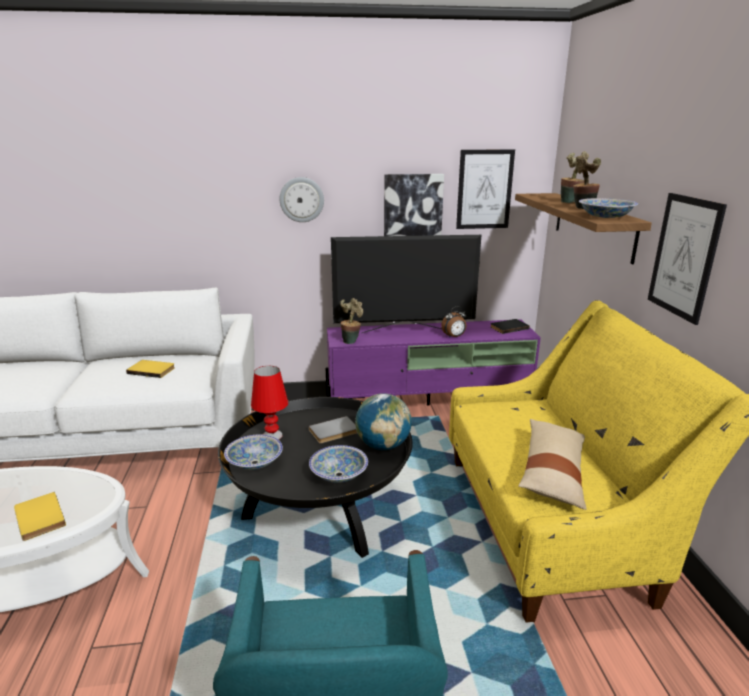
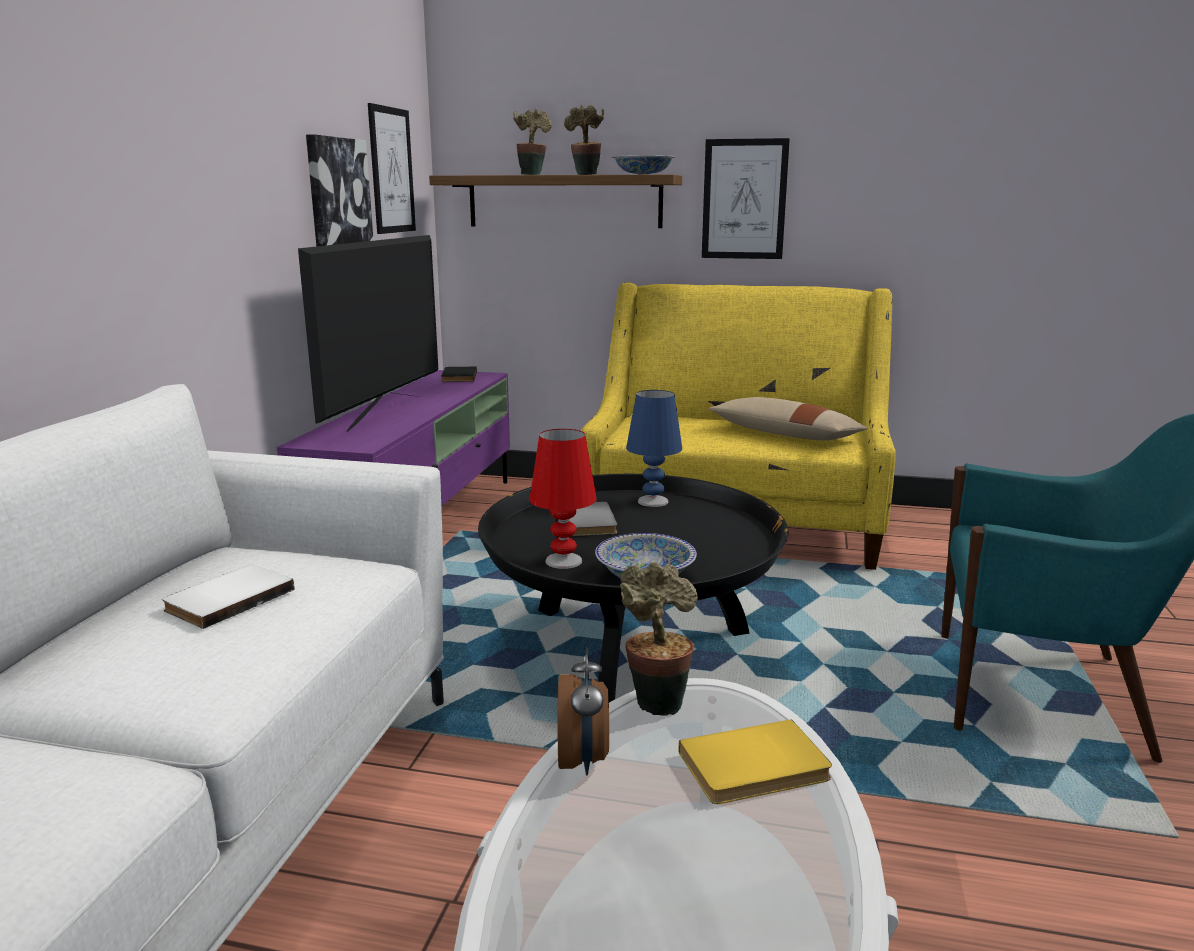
camera: 70 degrees left, 5 degrees down
(152, 370) = (227, 599): yellow book -> white book
(301, 199) = (215, 177): wall clock -> none
(339, 474) = (710, 531): bowl -> none
(351, 341) = (371, 439): potted plant -> potted plant (656, 700)
(383, 445) = (653, 501): globe -> blue table lamp
(454, 337) = (449, 397): alarm clock -> alarm clock (583, 760)

